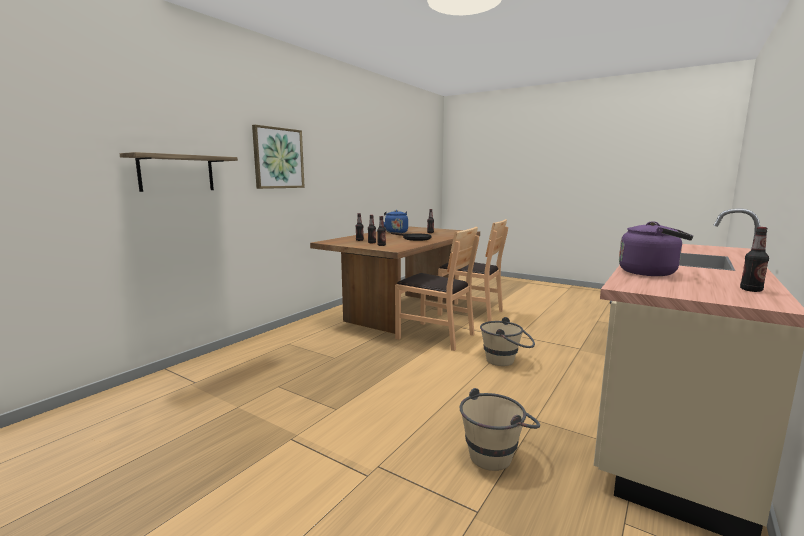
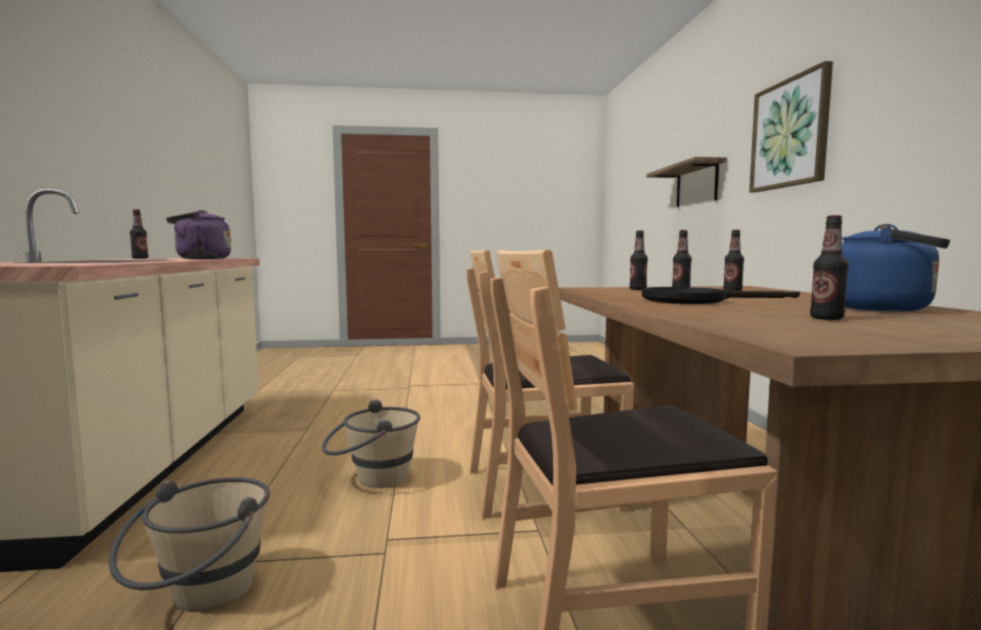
camera: 140 degrees right, 5 degrees down
(497, 453) = (334, 407): beige bucket -> beige bucket (201, 598)

